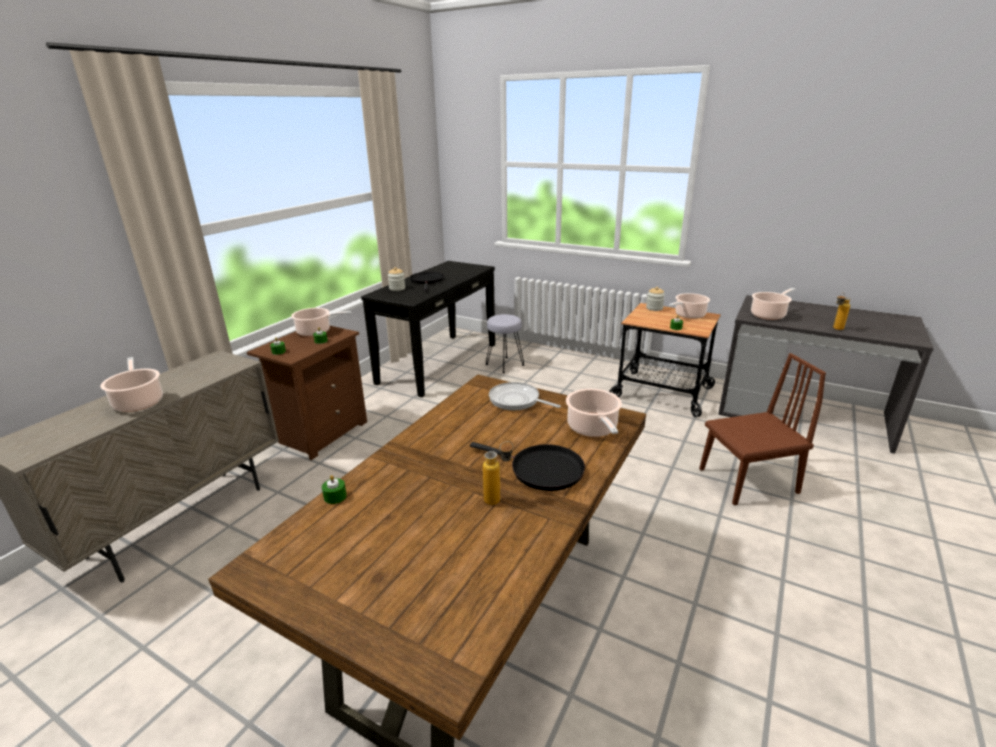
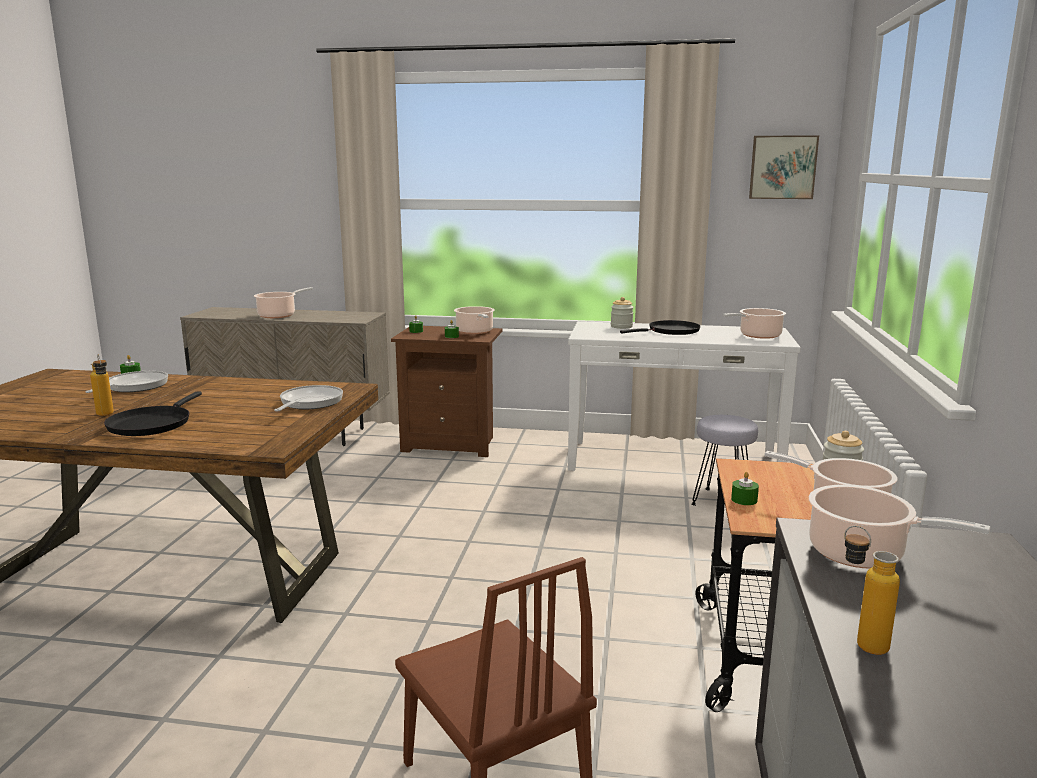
camera: 70 degrees right, 10 degrees down
(390, 490) = (134, 386): none -> frying pan
(420, 159) = (782, 167): none -> picture
(438, 363) = (673, 460): black console table -> white console table
(593, 429) = (240, 436): cooking pot -> cooking pot (758, 335)

